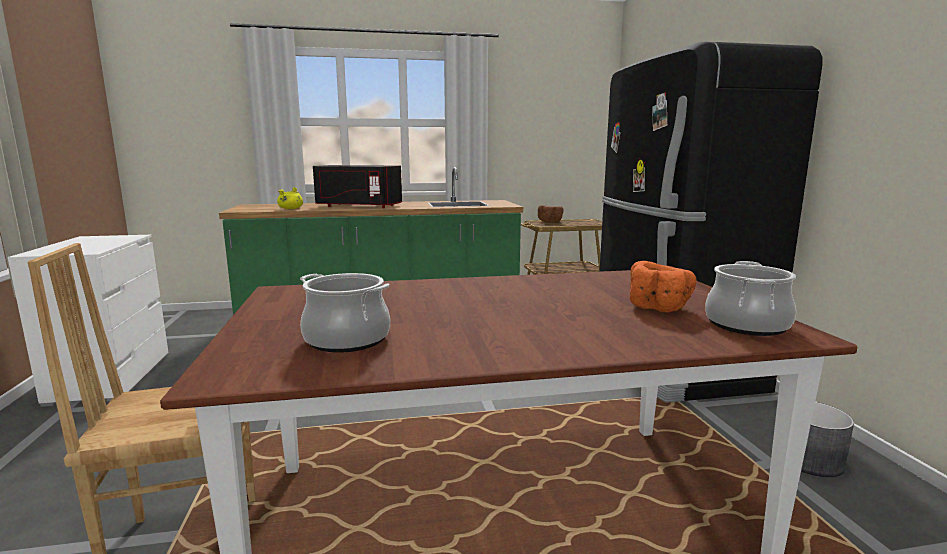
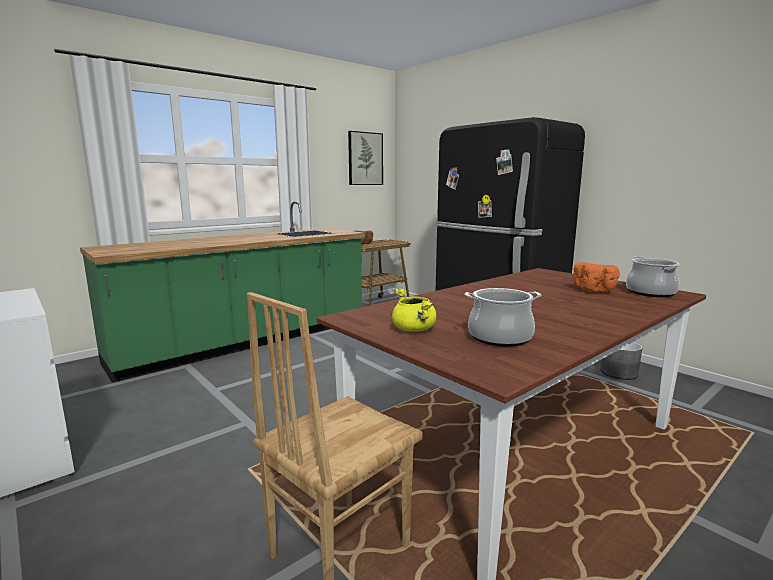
camera: 30 degrees left, 0 degrees up
(290, 209) = (164, 248): yellow cooking pot -> yellow cooking pot (414, 330)
(357, 206) = (223, 241): black microwave -> none
(569, 117) = (365, 159): none -> picture

